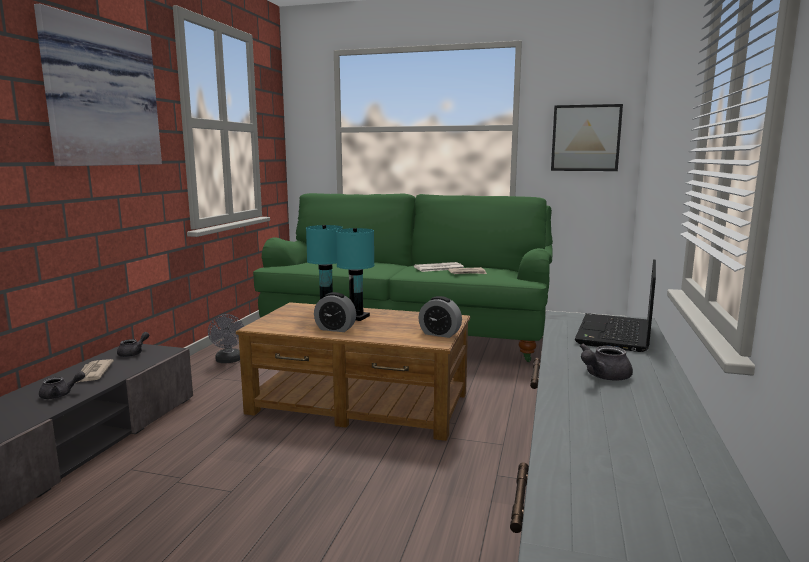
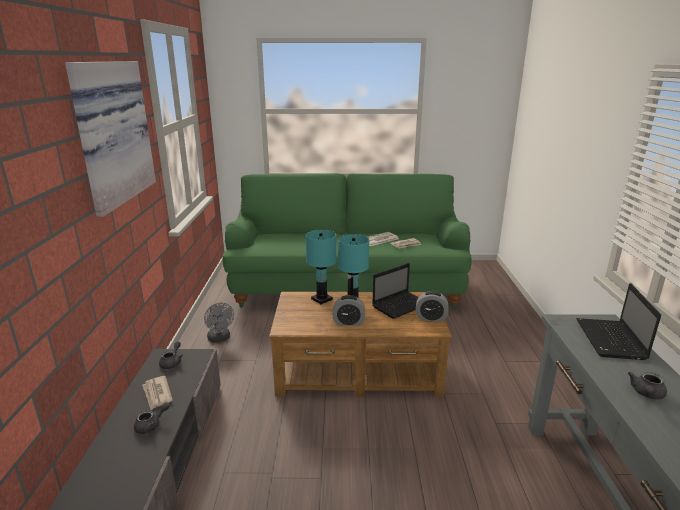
camera: 15 degrees left, 10 degrees up
(415, 321) = (401, 305): none -> laptop
(585, 138) = (474, 120): picture -> none

